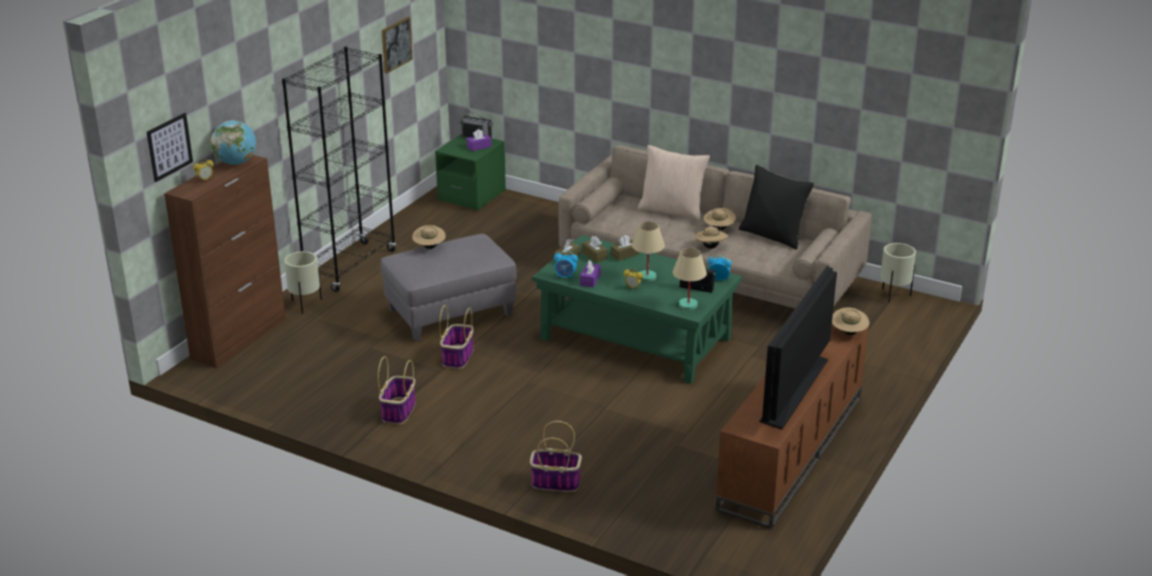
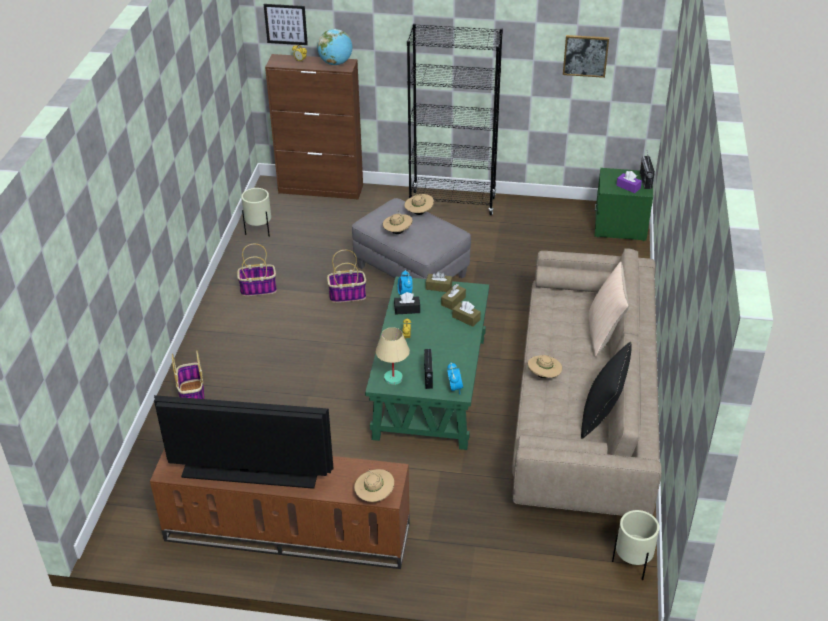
camera: 70 degrees right, 10 degrees up
(305, 305) = (383, 201): beige planter -> beige planter (259, 232)
(590, 280) = (407, 309): purple tissue box -> black tissue box
(646, 277) = (432, 341): beige table lamp -> none
(718, 229) = (586, 373): beige hat -> beige hat (397, 232)

